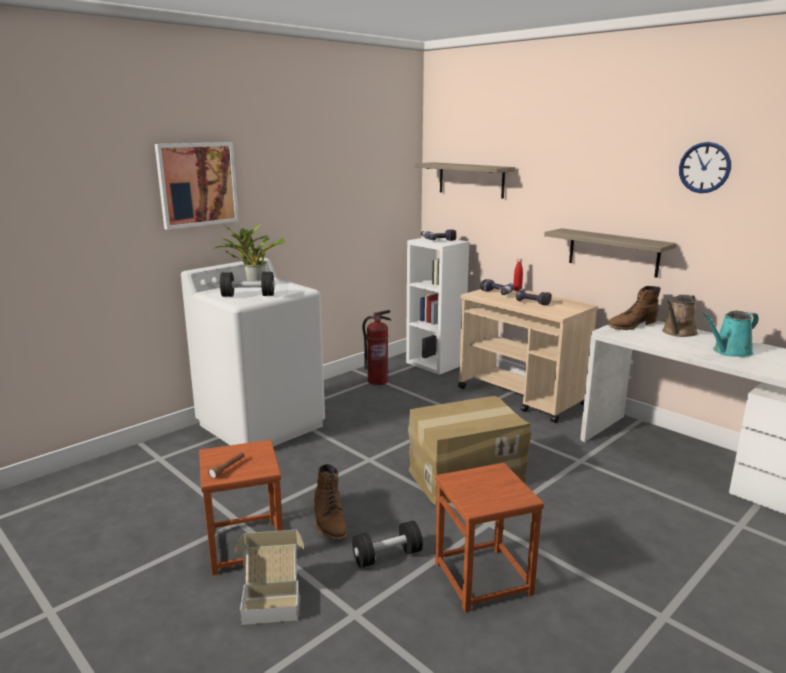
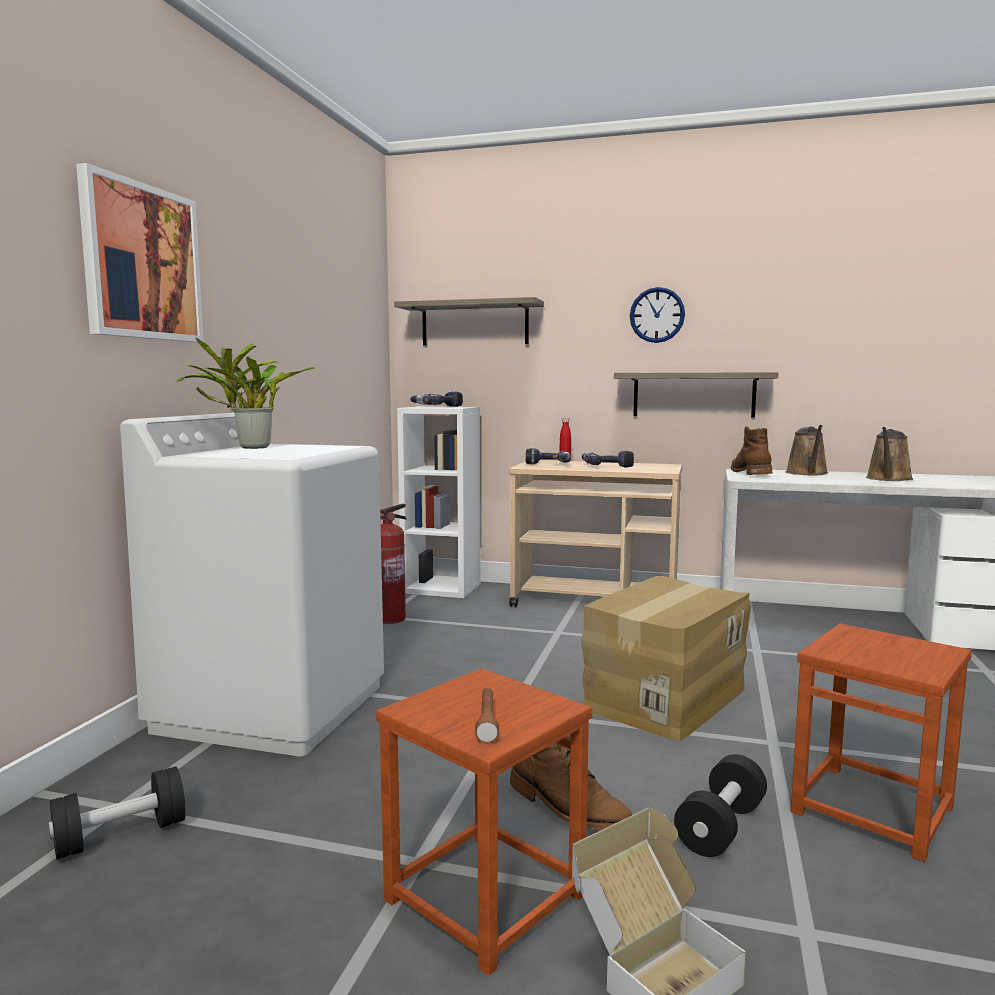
camera: 30 degrees left, 10 degrees down
(248, 295) = (276, 453): black dumbbell -> black dumbbell (121, 836)
(631, 325) = (750, 473): brown boot -> brown boot turned 150 degrees clockwise
(704, 167) = (800, 281): wall clock -> wall clock (657, 315)
(729, 352) = (888, 479): turquoise watering can -> brown watering can

